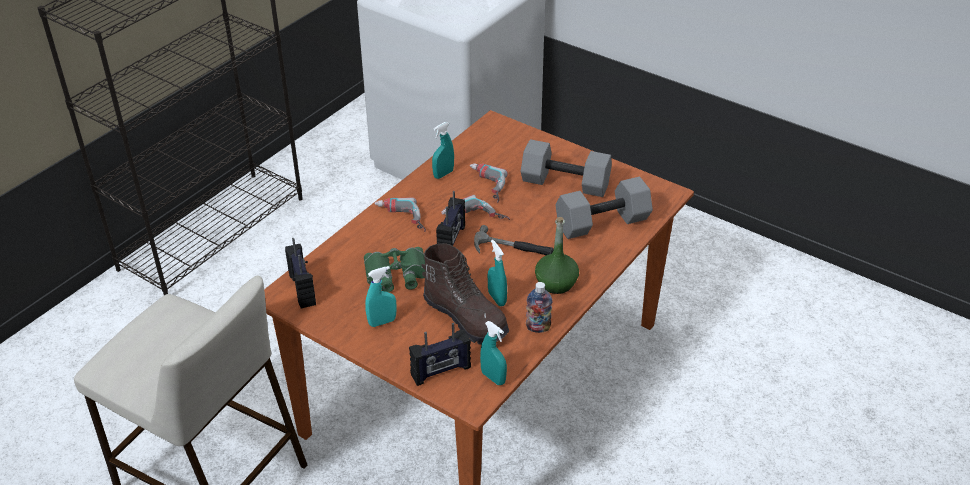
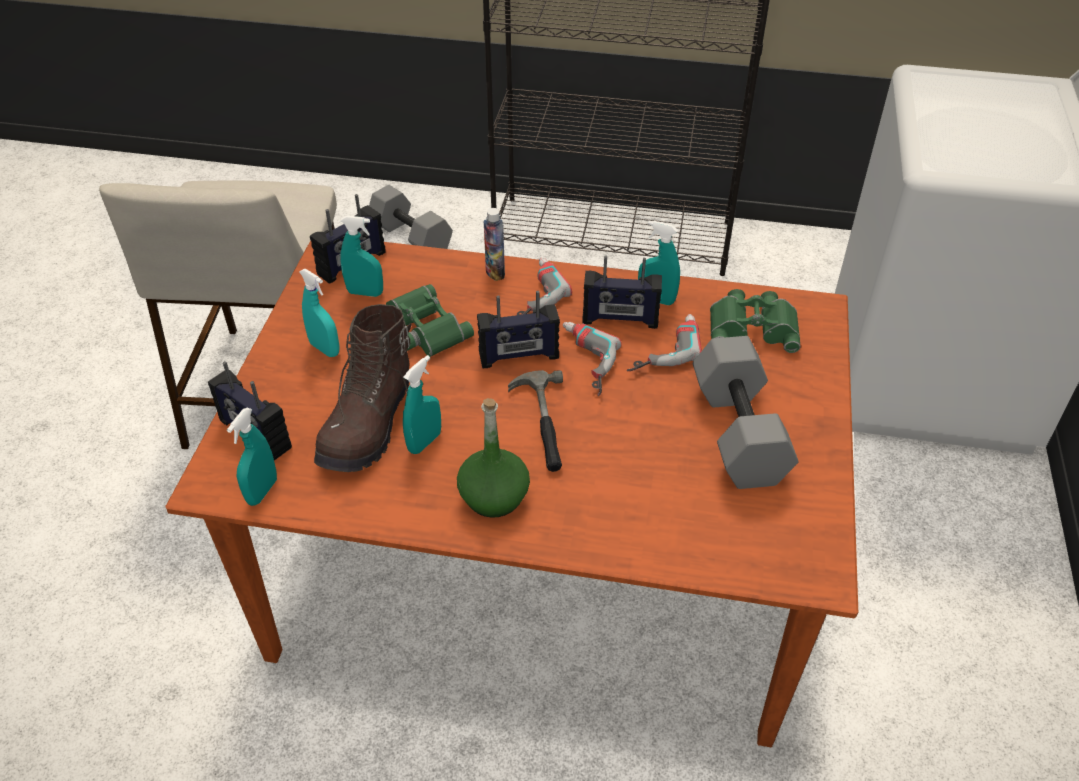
camera: 65 degrees right, 5 degrees up
(339, 290) = (365, 293): none -> turquoise spray bottle
(450, 193) = (620, 320): none -> radio
(491, 149) = (753, 326): none -> green binoculars
(538, 328) = (385, 507): bottle -> bottle (495, 272)
(602, 224) = (670, 509): grey dumbbell -> grey dumbbell (409, 237)

